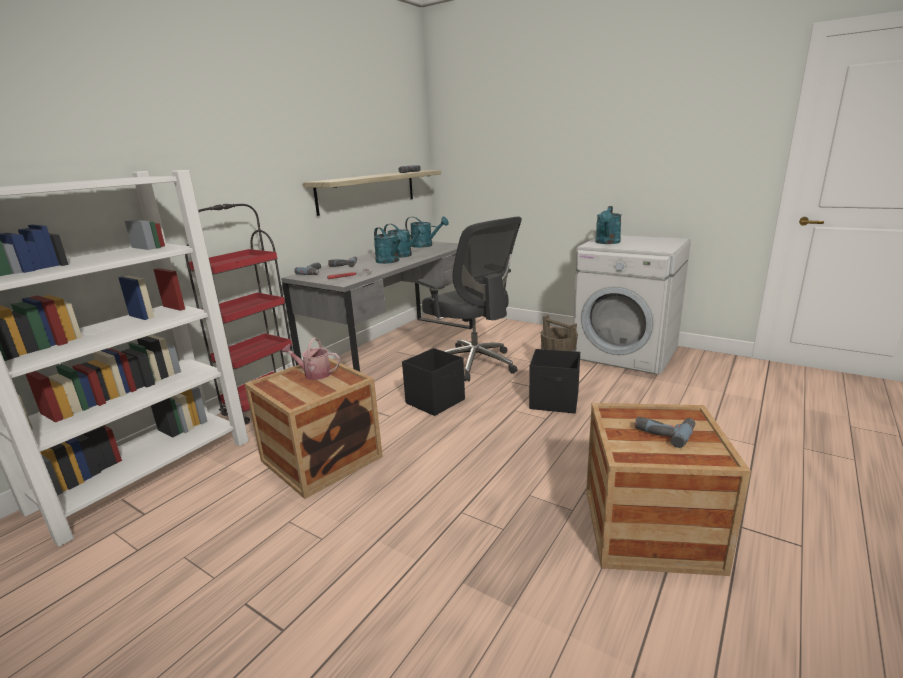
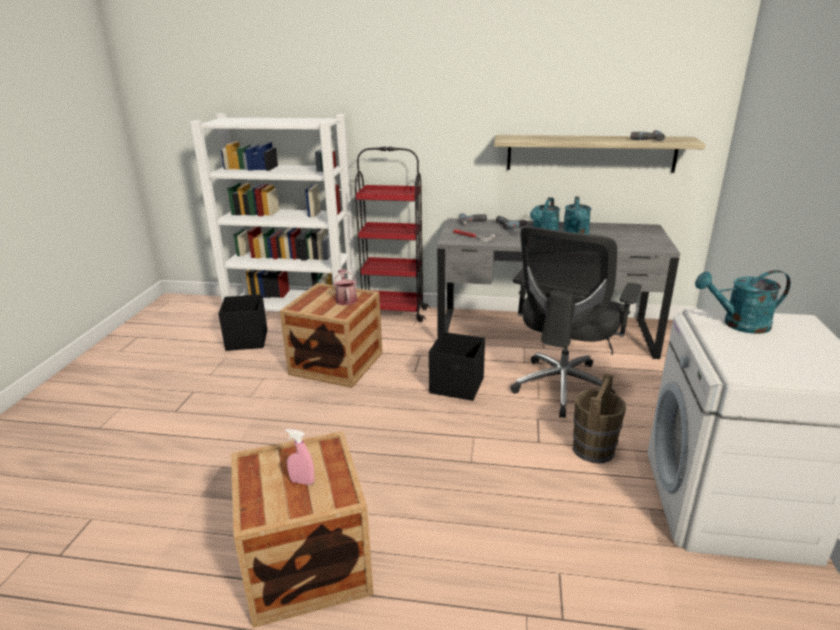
camera: 65 degrees right, 5 degrees up
(425, 245) = (637, 235): turquoise watering can -> none
(555, 401) = (514, 461): black storage box -> black storage box (246, 340)
(664, 431) = (302, 481): power drill -> pink spray bottle

